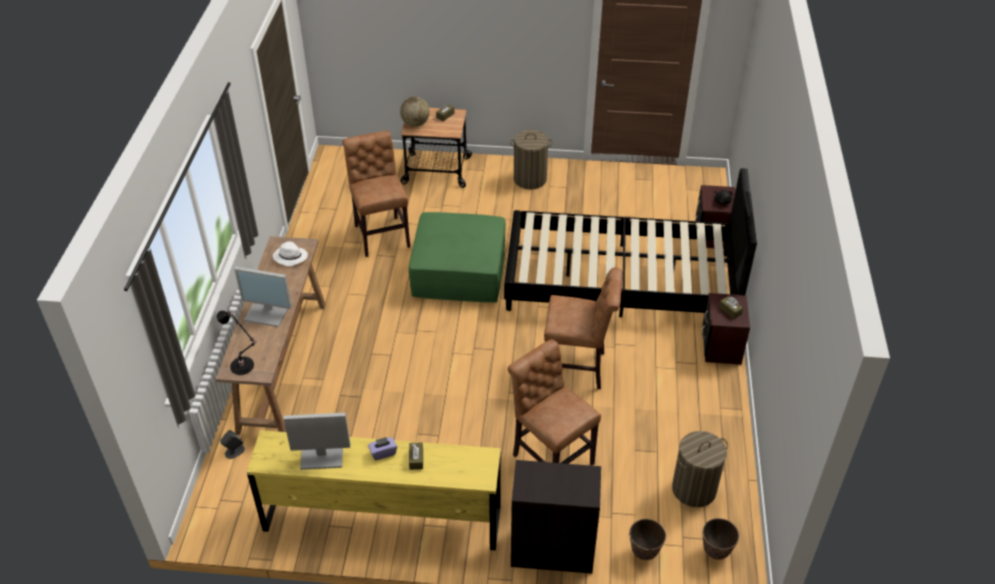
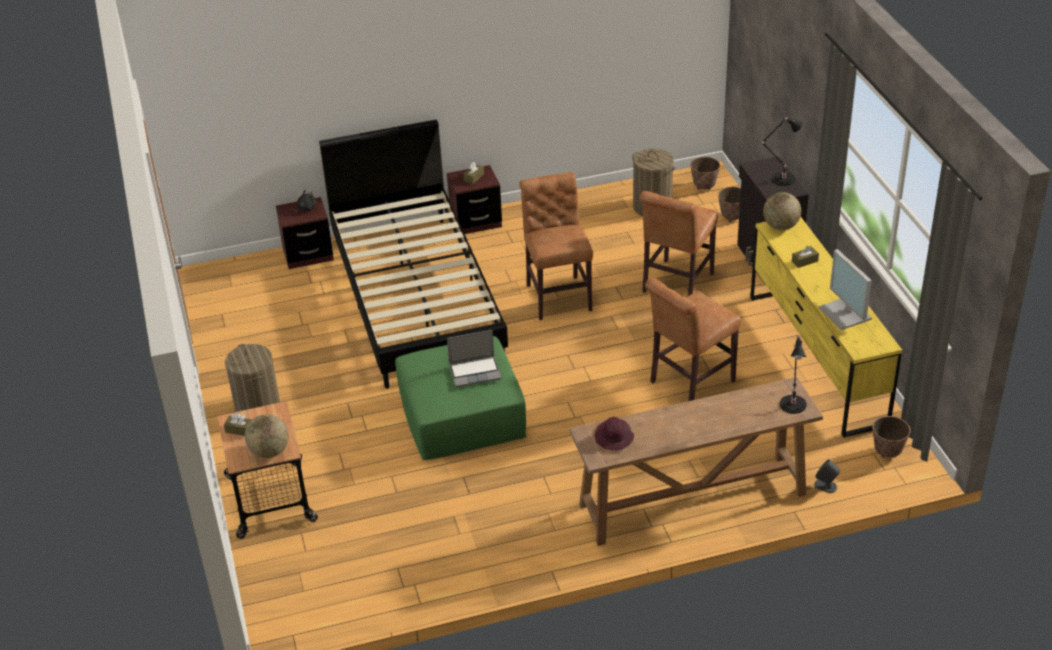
camera: 110 degrees left, 5 degrees down
(235, 512) = (887, 453): none -> planter
(268, 312) = (708, 417): monitor -> none
(290, 257) = (614, 437): white hat -> purple hat
(381, 234) = (428, 504): brown chair -> brown chair (688, 383)
(383, 453) = (814, 280): purple tissue box -> none
(452, 245) = (475, 372): none -> laptop
(483, 466) = (781, 226): none -> globe
(552, 489) = (781, 179): none -> black table lamp

